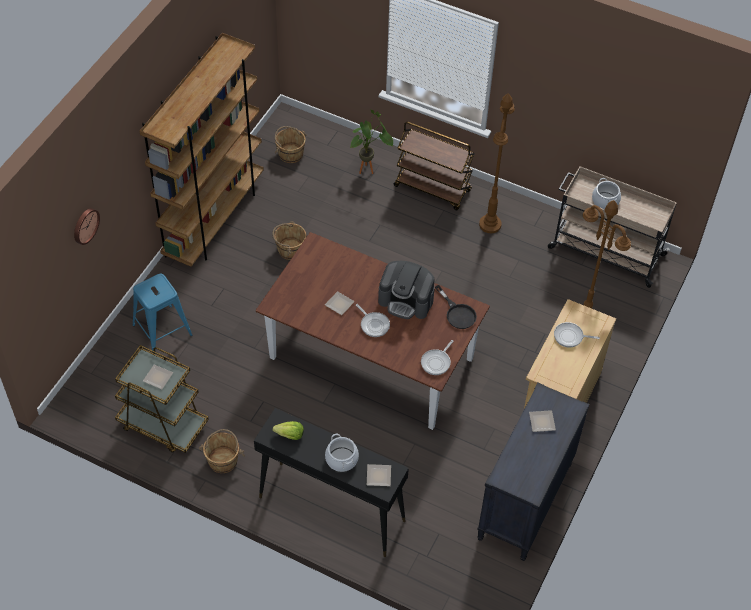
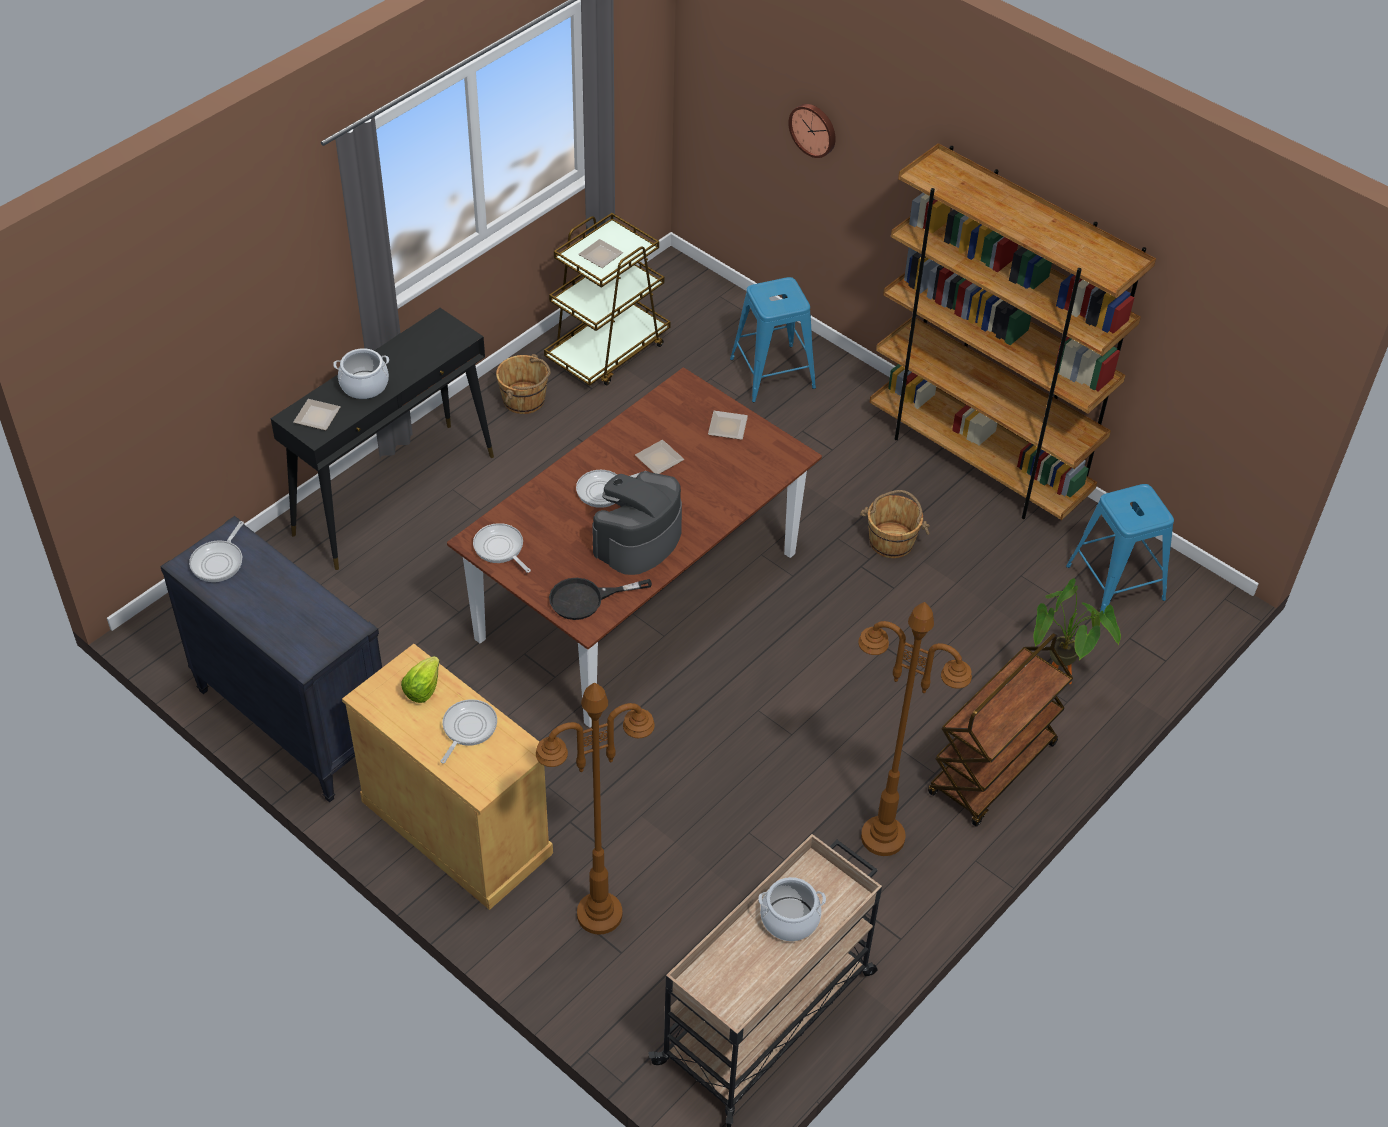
camera: 105 degrees right, 5 degrees down
(290, 153) = (1114, 582): brown bucket -> blue stool
(290, 435) = (430, 342): lettuce -> lettuce (423, 689)
(523, 477) = (219, 561): none -> frying pan
(541, 421) = (303, 611): plate -> plate (729, 426)

